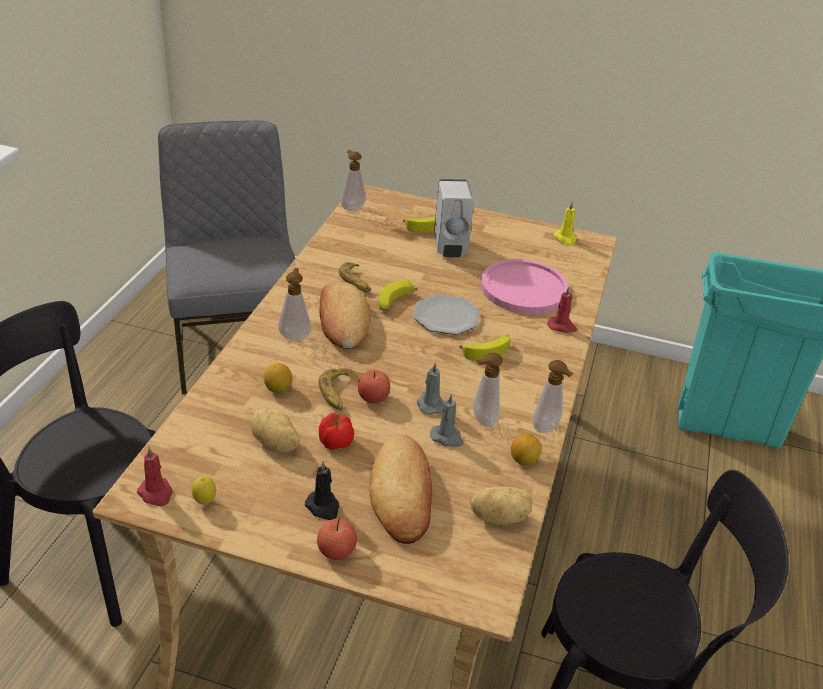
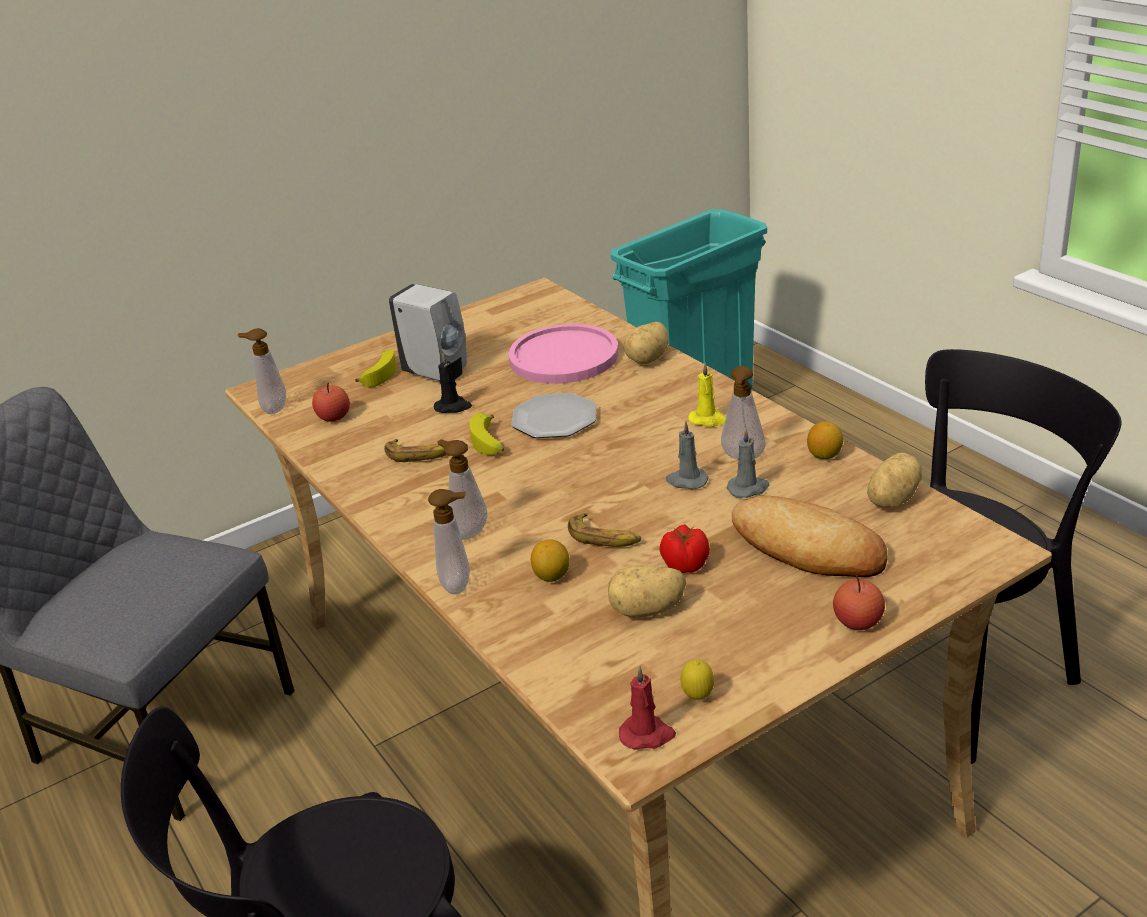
camera: 45 degrees left, 5 degrees down
(323, 507) = (782, 608): black candle -> black candle (453, 407)
(342, 321) = (481, 489): bread -> none
(373, 398) = (637, 514): apple -> apple (334, 417)
(487, 351) = (639, 415): banana -> none
(547, 428) = (791, 425): soap dispenser -> soap dispenser (460, 585)
(562, 326) = (649, 359): red candle -> potato
(565, 239) = (513, 304): yellow candle -> yellow candle (708, 420)

